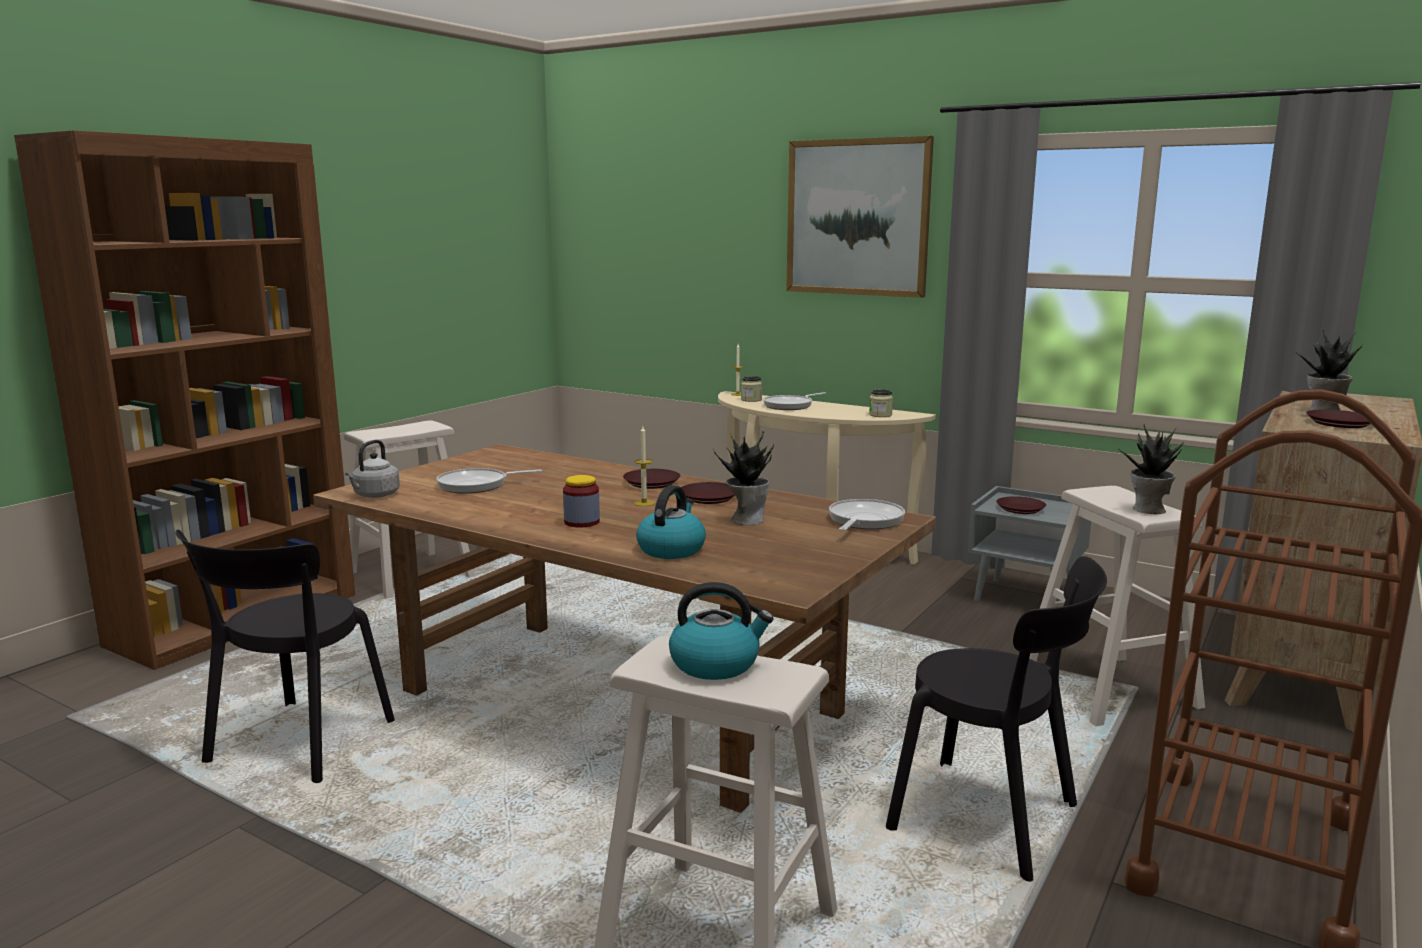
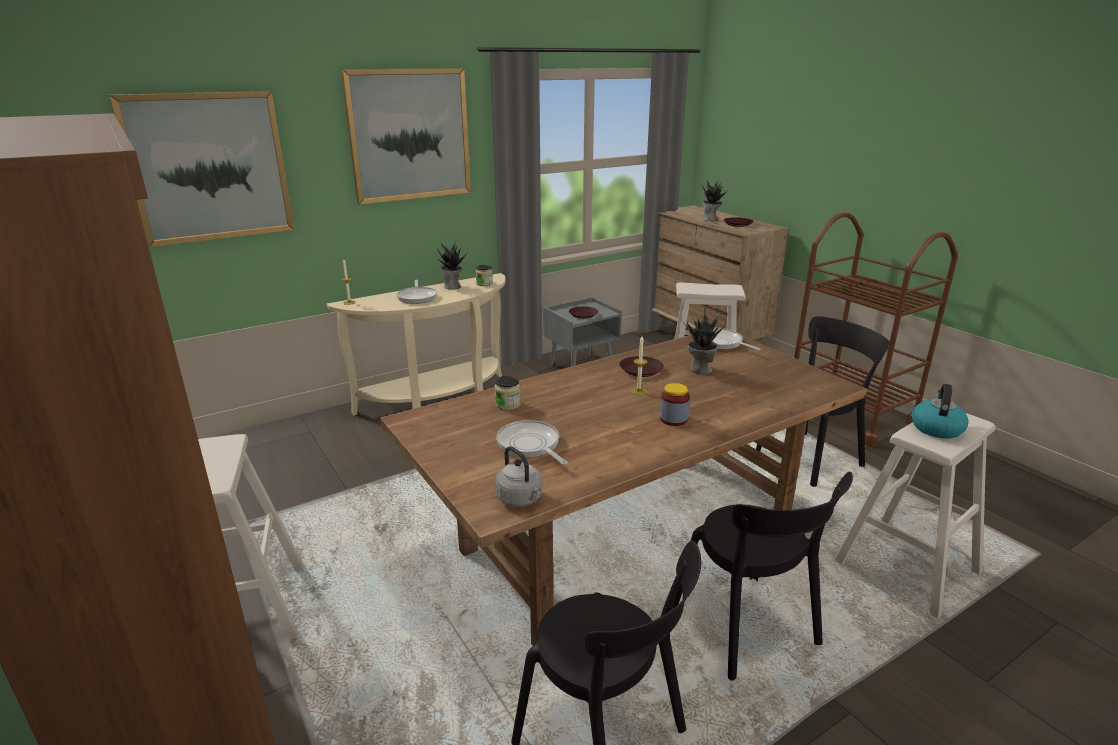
camera: 65 degrees left, 10 degrees up
(477, 485) = (530, 445): frying pan -> frying pan turned 135 degrees clockwise
(487, 804) = (748, 630): none -> black chair
(652, 483) = (587, 379): brown plate -> none
(668, 235) = (209, 167): none -> picture
(671, 549) = (752, 402): kettle -> none
(751, 400) = (377, 302): jar -> jar (508, 404)
(1148, 510) = (724, 289): potted plant -> potted plant (453, 287)

